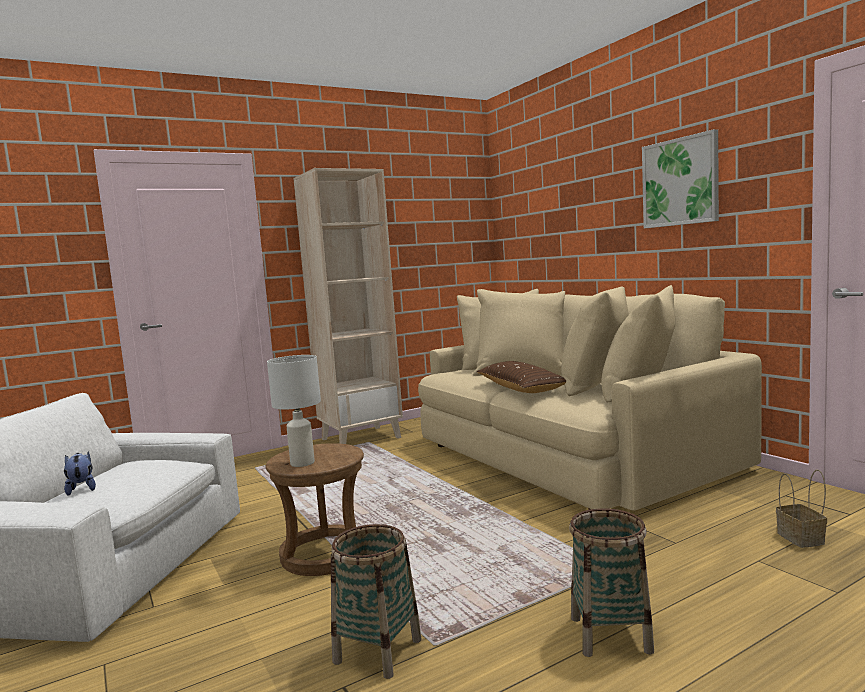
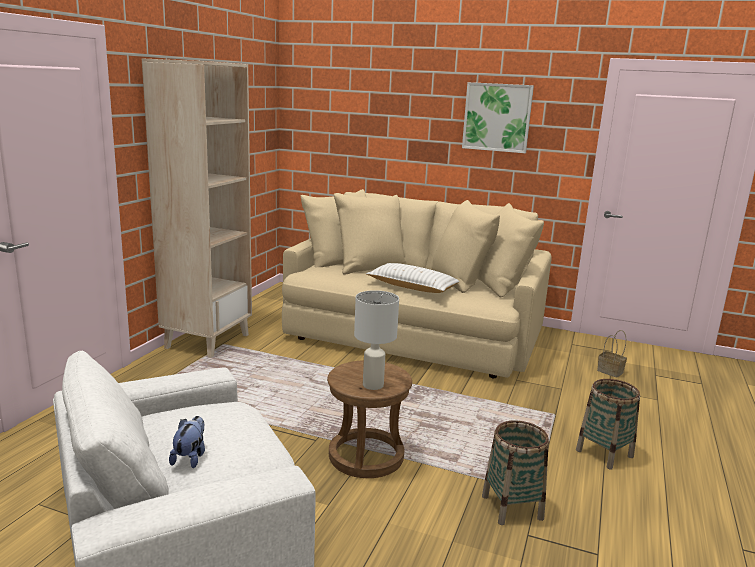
camera: 40 degrees left, 10 degrees up
(81, 489) = (190, 457): plush toy -> plush toy turned 75 degrees clockwise
(521, 388) = (412, 287): brown pillow -> white pillow

